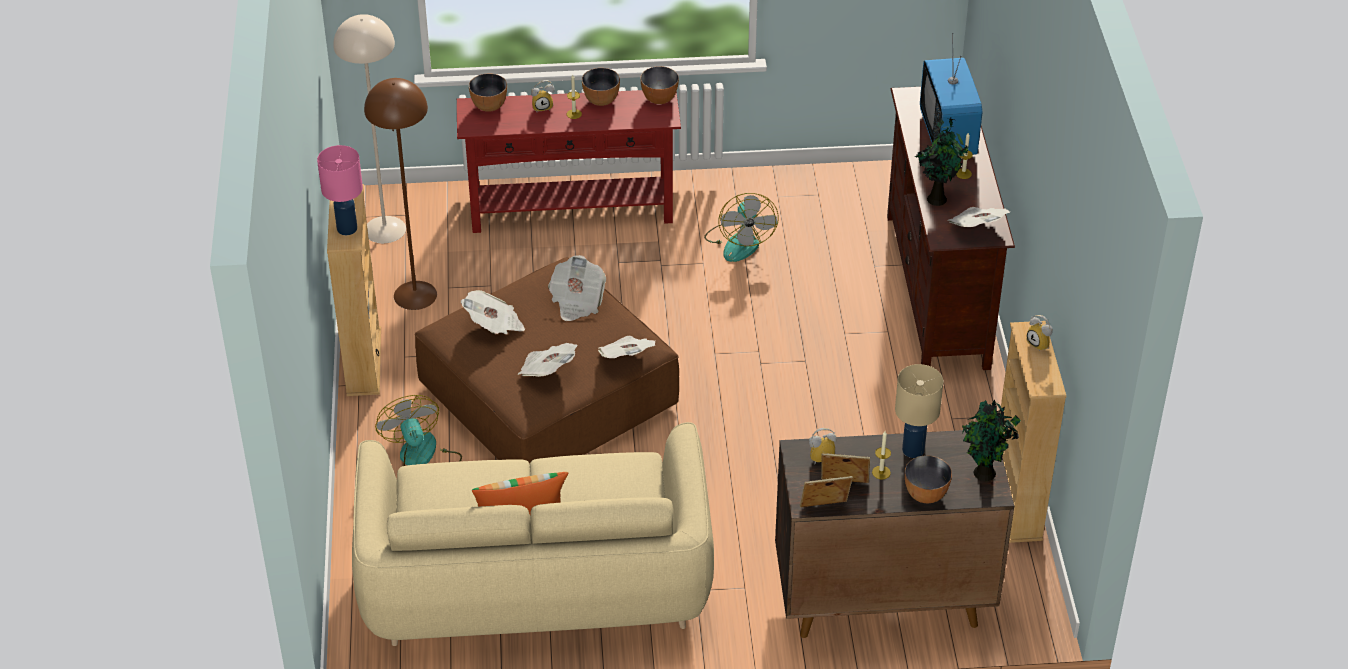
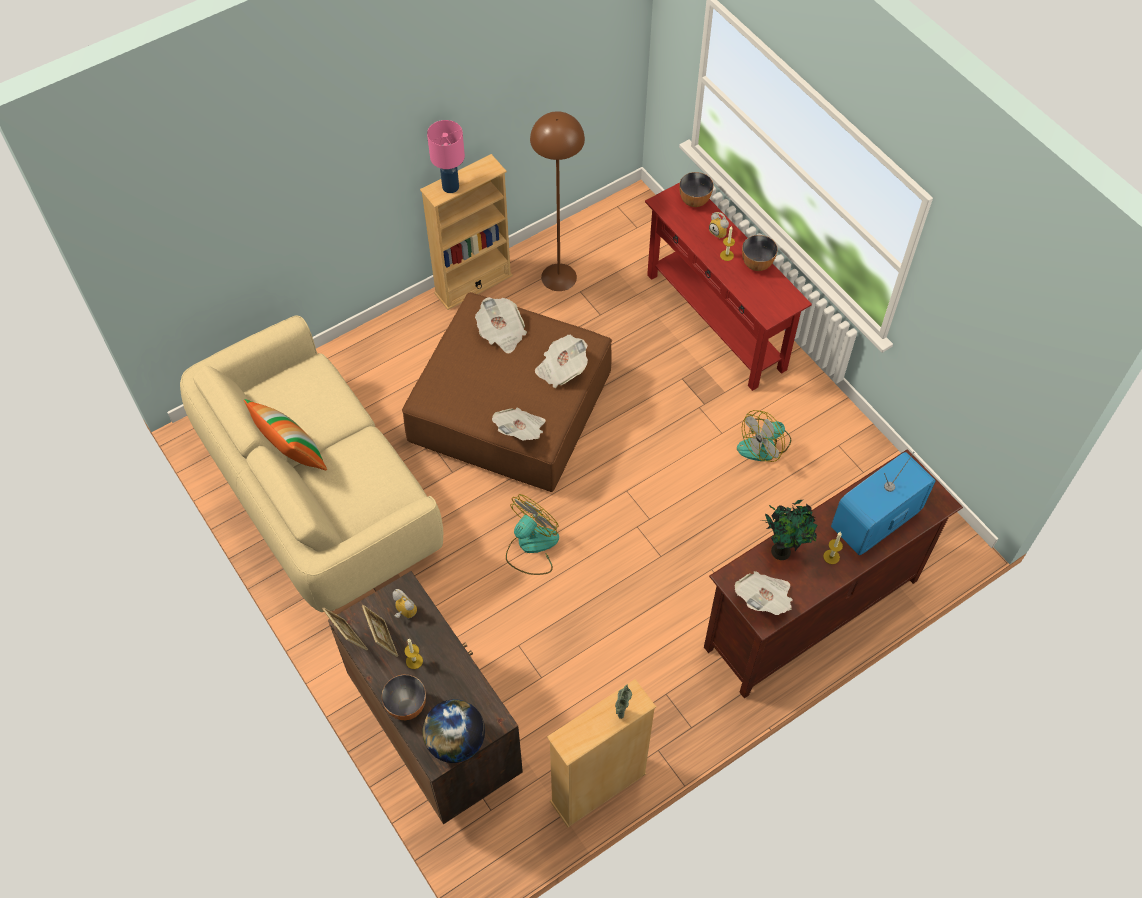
camera: 60 degrees right, 15 degrees up
(385, 229) = (613, 224): beige floor lamp -> none
(422, 459) = (402, 367): fan -> fan (531, 546)
(547, 371) = (474, 389): newspaper -> none
(659, 99) = (789, 300): bowl -> none
(914, 450) = (454, 674): beige table lamp -> none
(984, 474) = (456, 741): potted plant -> globe
(1040, 344) = (621, 716): alarm clock -> green vase

